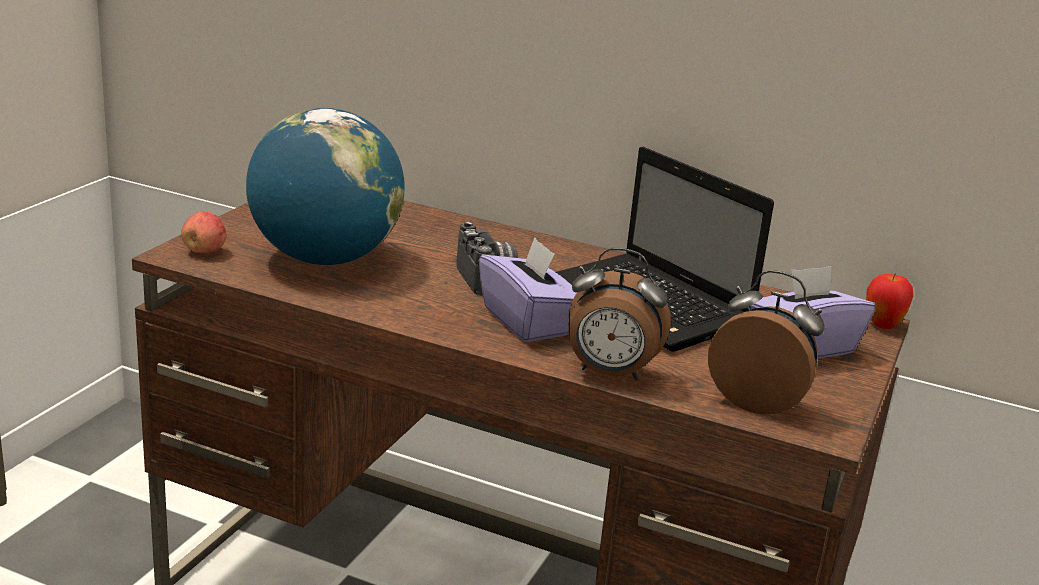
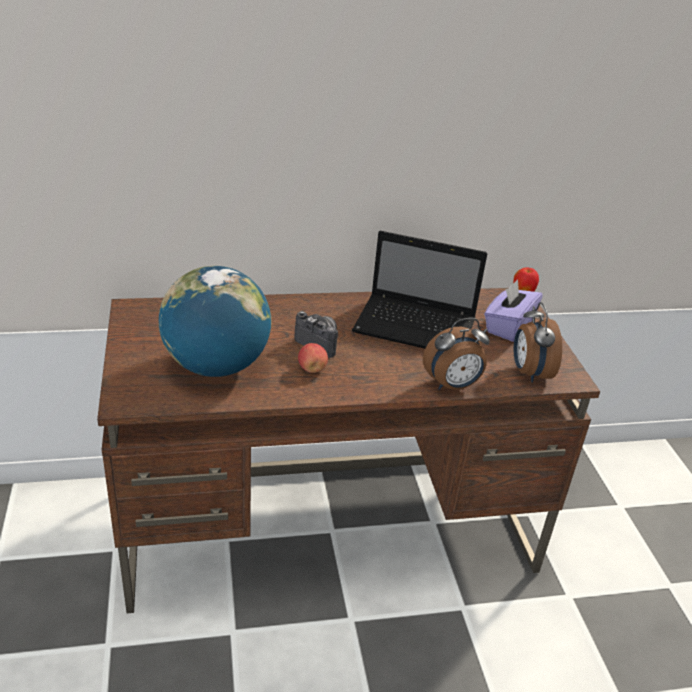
camera: 35 degrees left, 10 degrees up
(204, 251) = (137, 392): apple -> apple (312, 369)
(527, 322) = (376, 367): purple tissue box -> none
(758, 401) = (529, 373): alarm clock -> alarm clock turned 90 degrees counterclockwise

